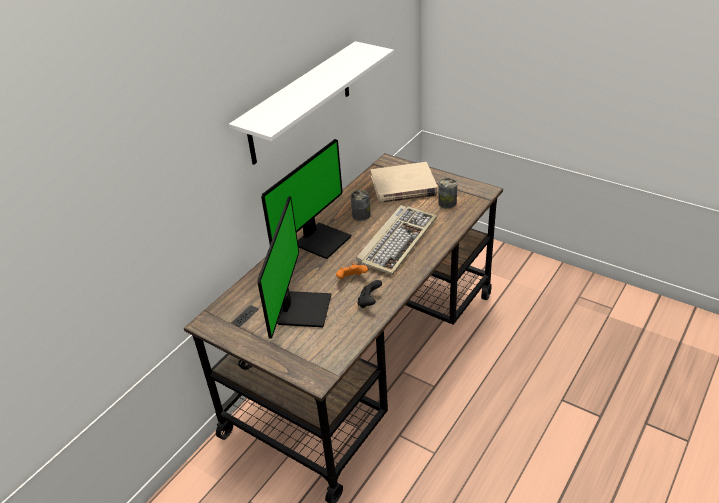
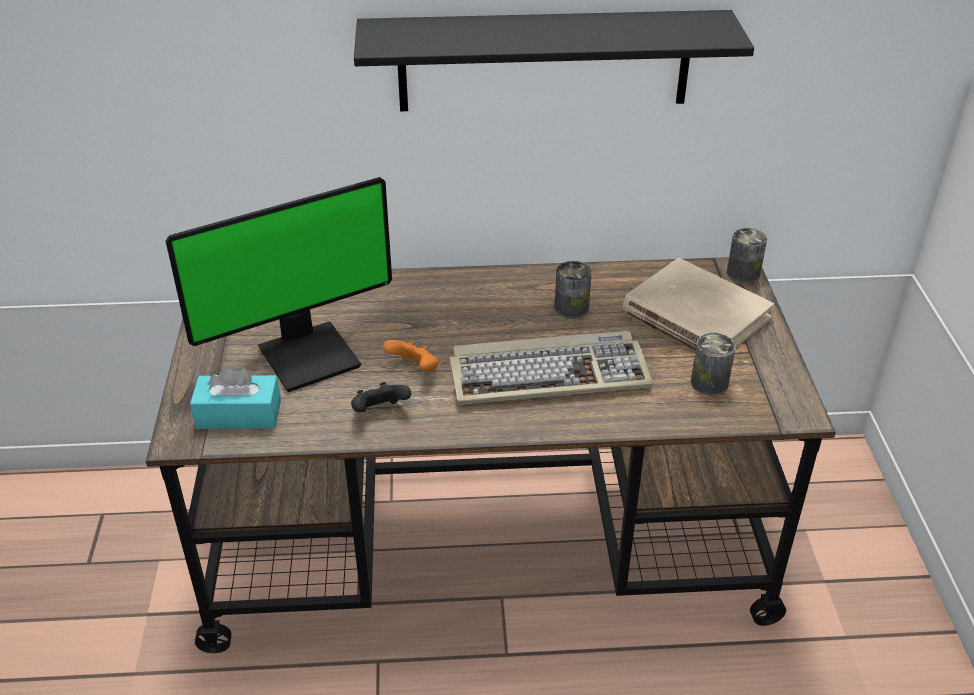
camera: 50 degrees right, 0 degrees up
(300, 103) = (544, 61): white shelf -> black shelf
(321, 240) = (472, 298): monitor -> none
(321, 351) = (239, 414): none -> turquoise tissue box
(391, 161) = (743, 273): none -> can

